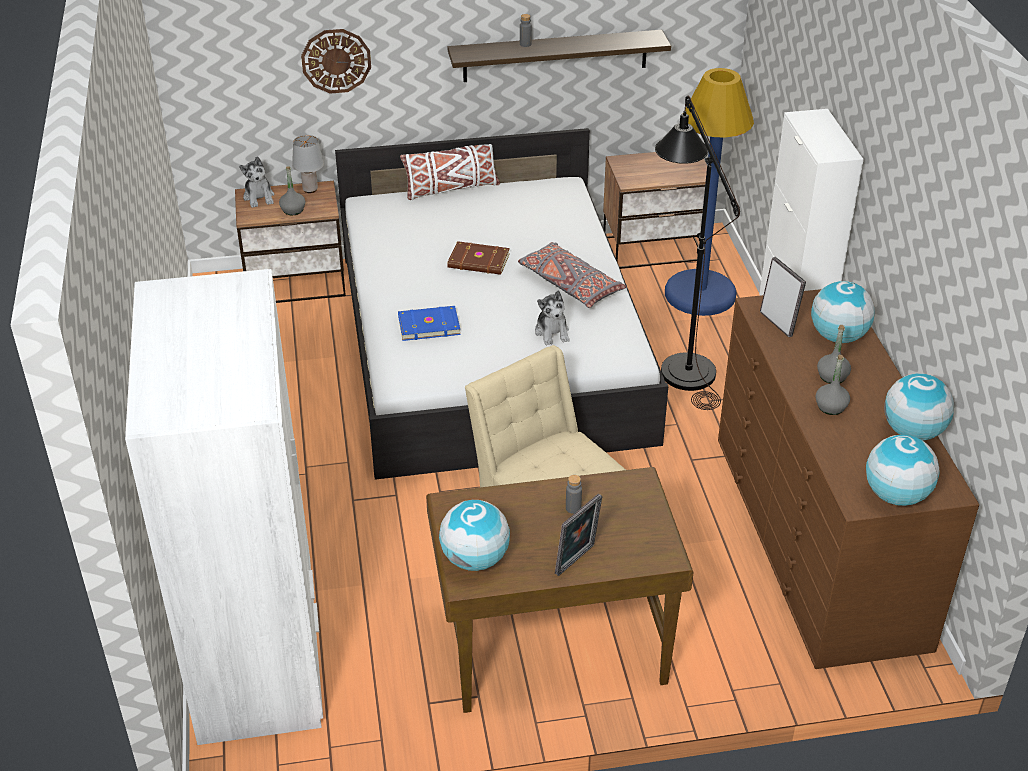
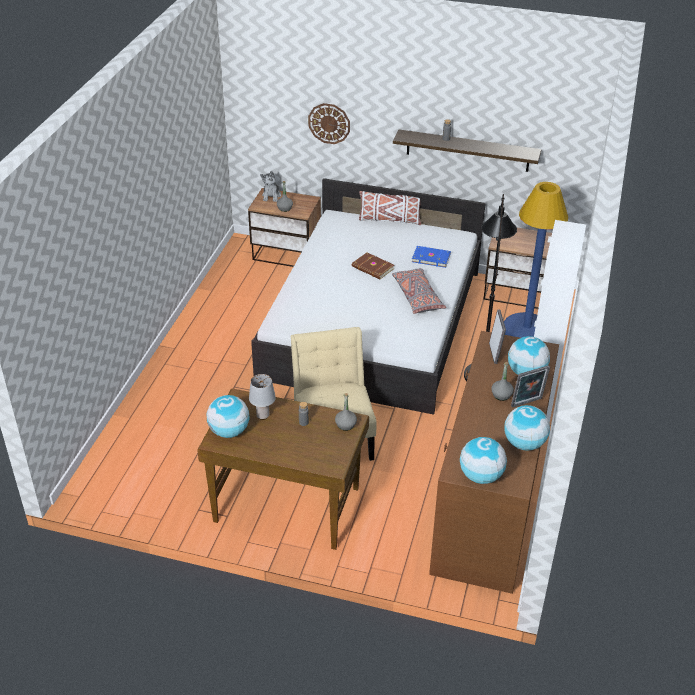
camera: 25 degrees right, 0 degrees up
(259, 649) = (132, 449): white wardrobe -> none
(310, 189) = (303, 199): grey table lamp -> grey table lamp (263, 415)
(428, 325) = (316, 297): blue book -> blue book (431, 257)
(552, 332) = (385, 322): plush toy -> none
(577, 561) = (283, 452): picture frame -> picture frame (527, 403)
(831, 407) = (485, 412): grey bottle -> grey bottle (346, 425)

